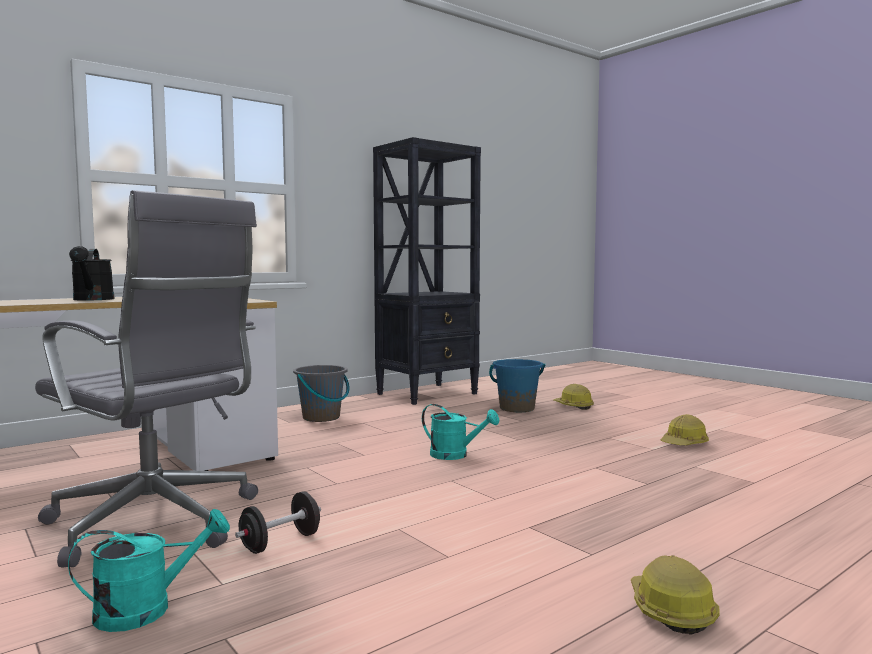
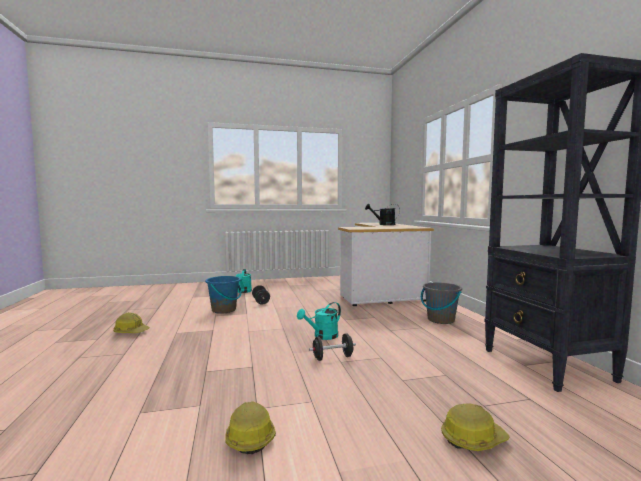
camera: 115 degrees right, 0 degrees up
(156, 523) = (297, 292): grey office chair -> none
(513, 443) = (332, 357): none -> black dumbbell
(517, 408) = (462, 393): blue bucket -> blue bucket (224, 310)

